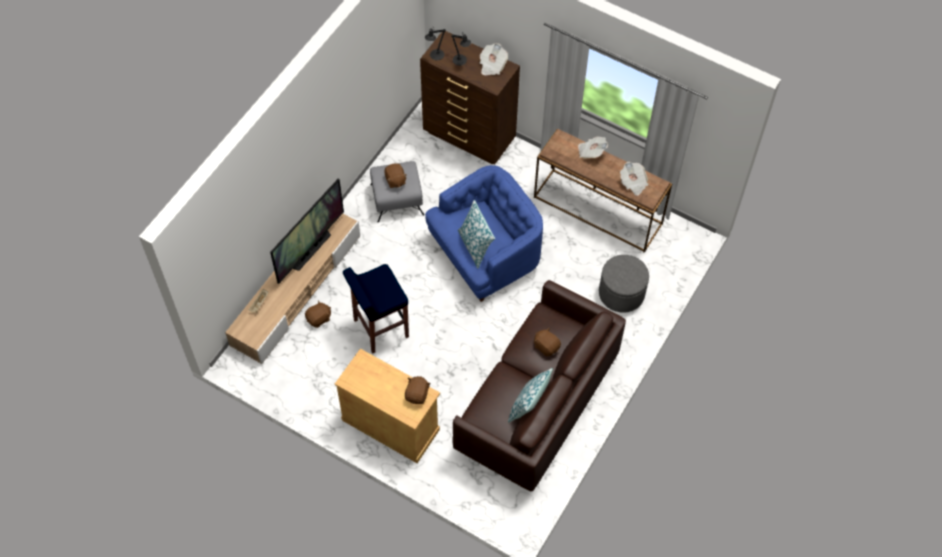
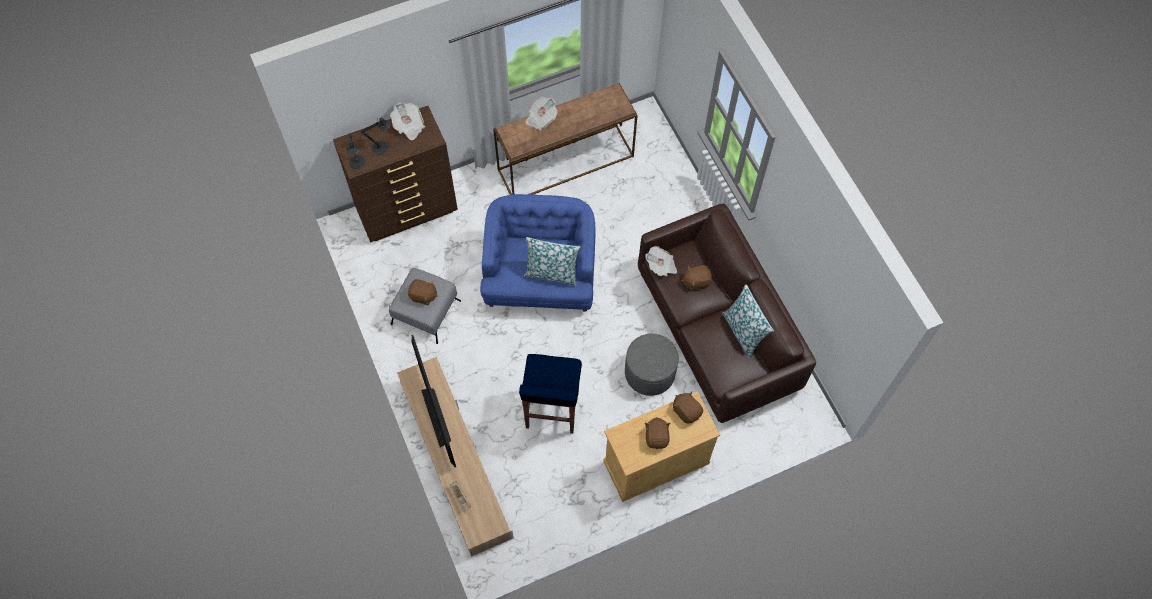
camera: 55 degrees left, 5 degrees up
(319, 319) = (502, 457): brown plush toy -> brown plush toy (657, 437)
(621, 293) = (659, 199): grey ottoman -> grey ottoman (649, 372)
(633, 183) = (598, 109): newspaper -> newspaper (661, 266)

